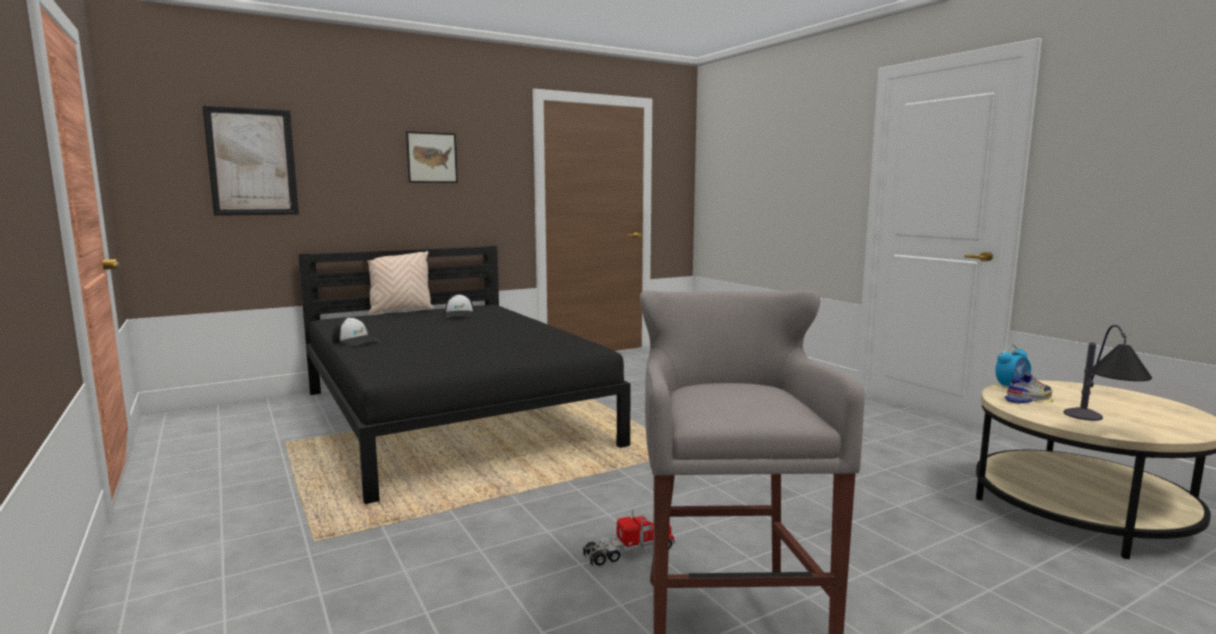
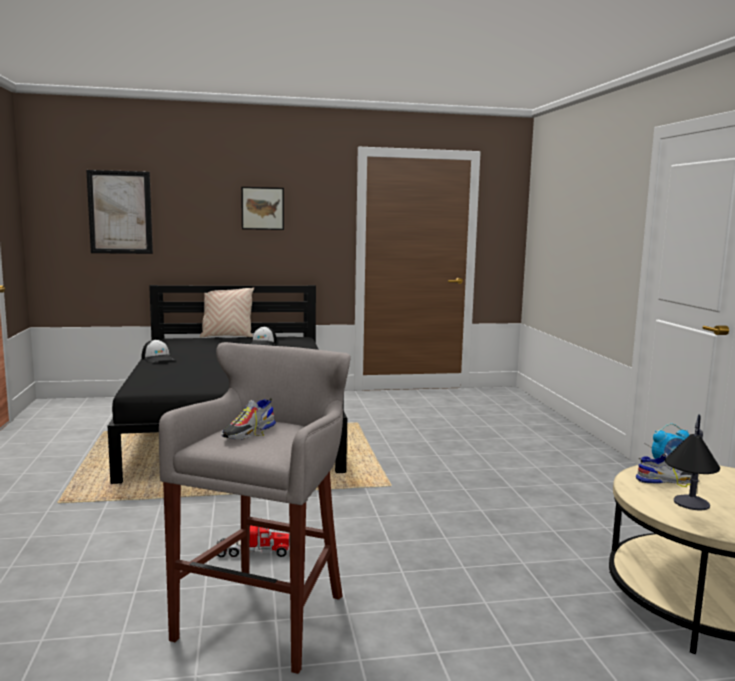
camera: 20 degrees right, 0 degrees up
(722, 397) = (248, 432): none -> shoe

